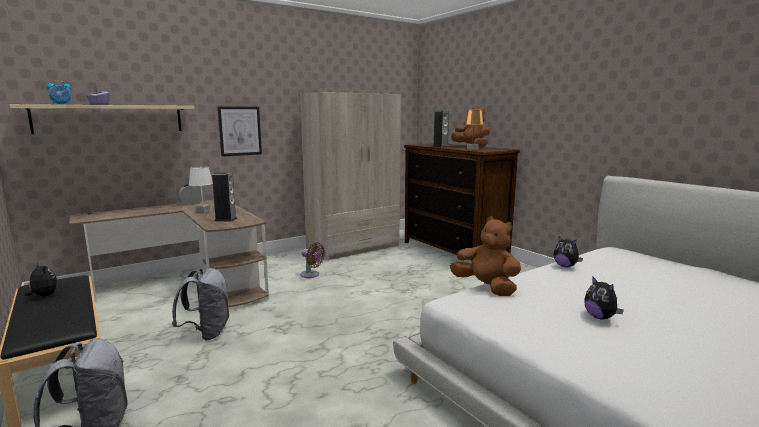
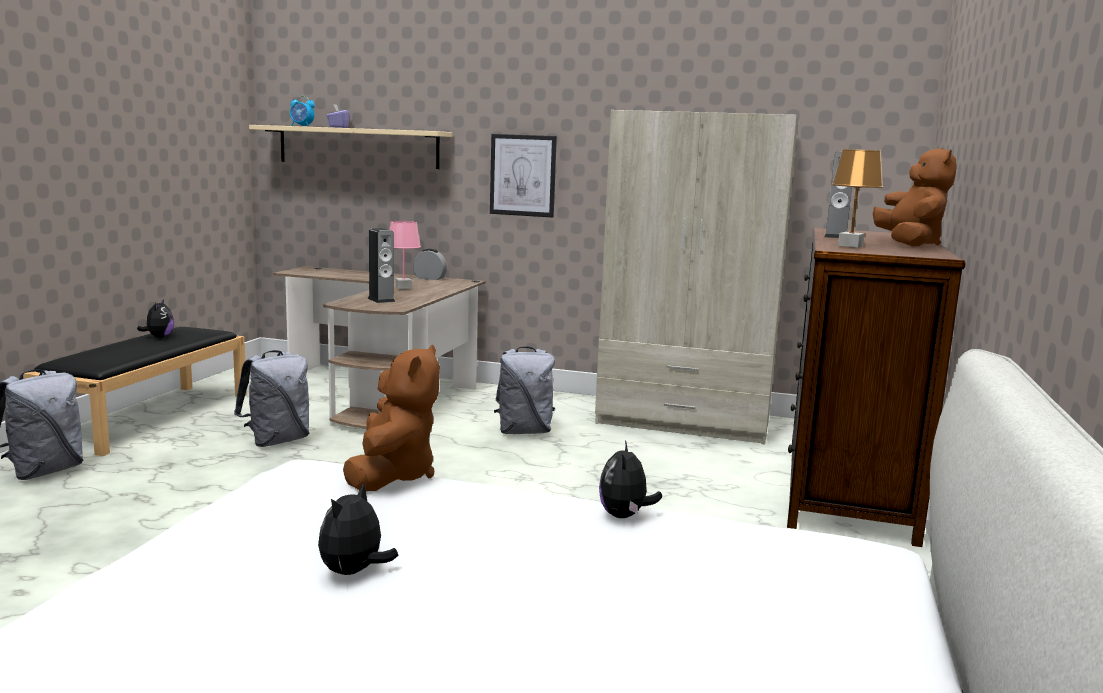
camera: 50 degrees right, 0 degrees up
(203, 211) = (403, 287): white table lamp -> pink table lamp
(311, 275) = (524, 431): brown fan -> grey backpack

